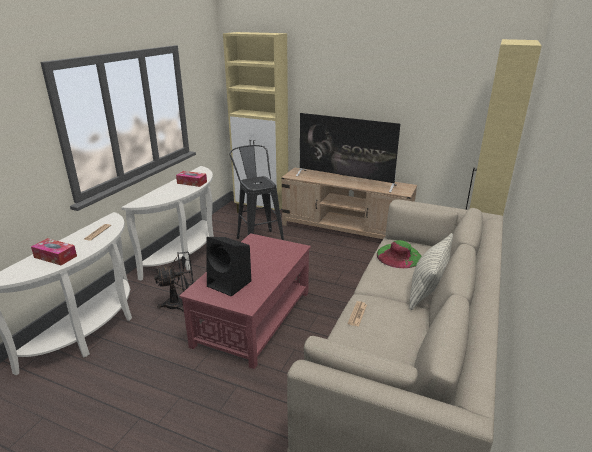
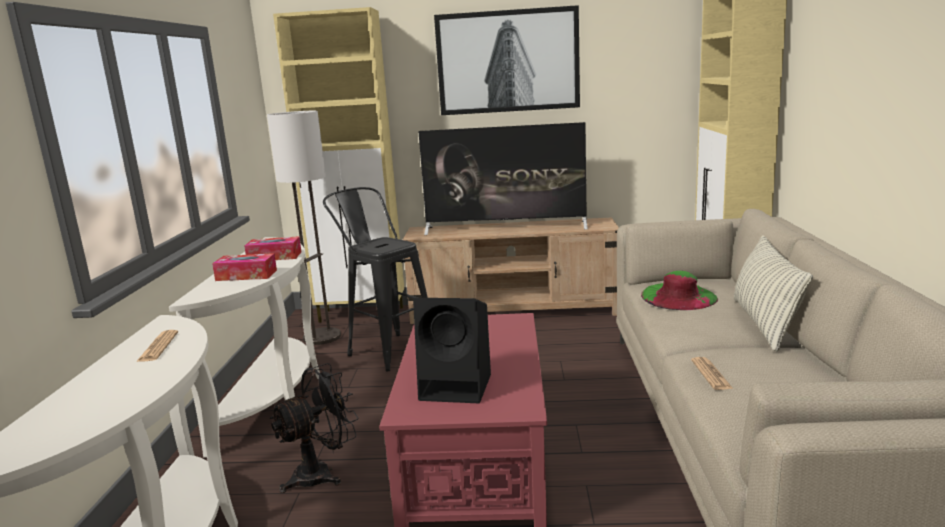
camera: 20 degrees left, 10 degrees down
(55, 257) = (98, 399): tissue box -> tissue box (246, 275)
(232, 223) = (322, 337): none -> floor lamp
(362, 74) = (508, 61): none -> picture

